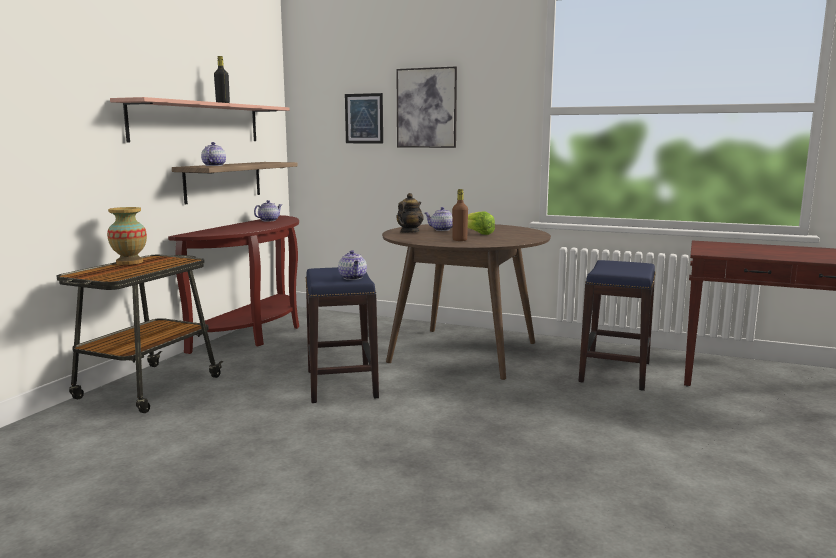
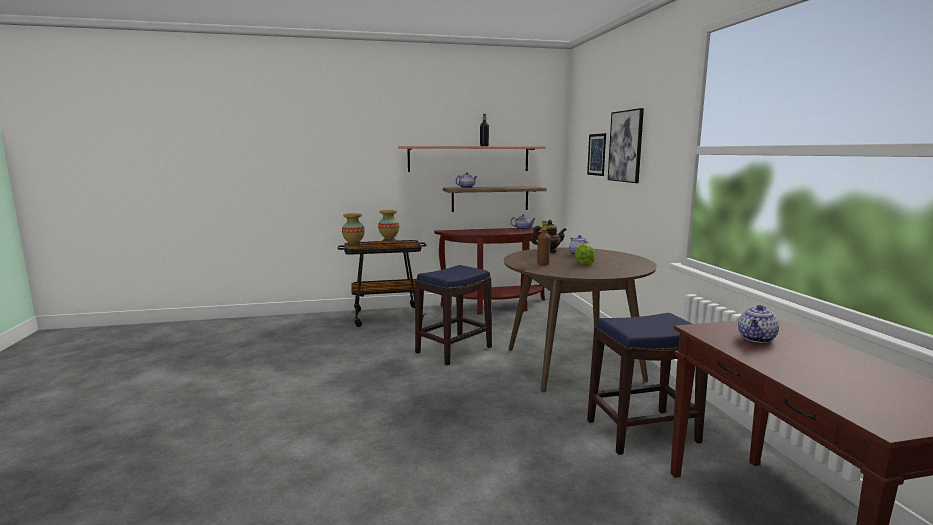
camera: 55 degrees right, 0 degrees up
(109, 277) = (354, 247): none -> vase
(353, 278) = (449, 275): teapot -> teapot (756, 339)

